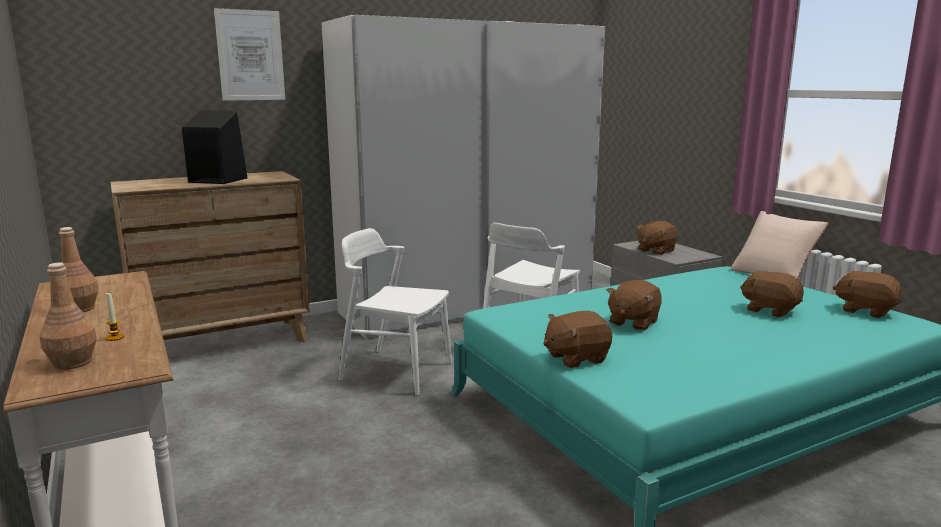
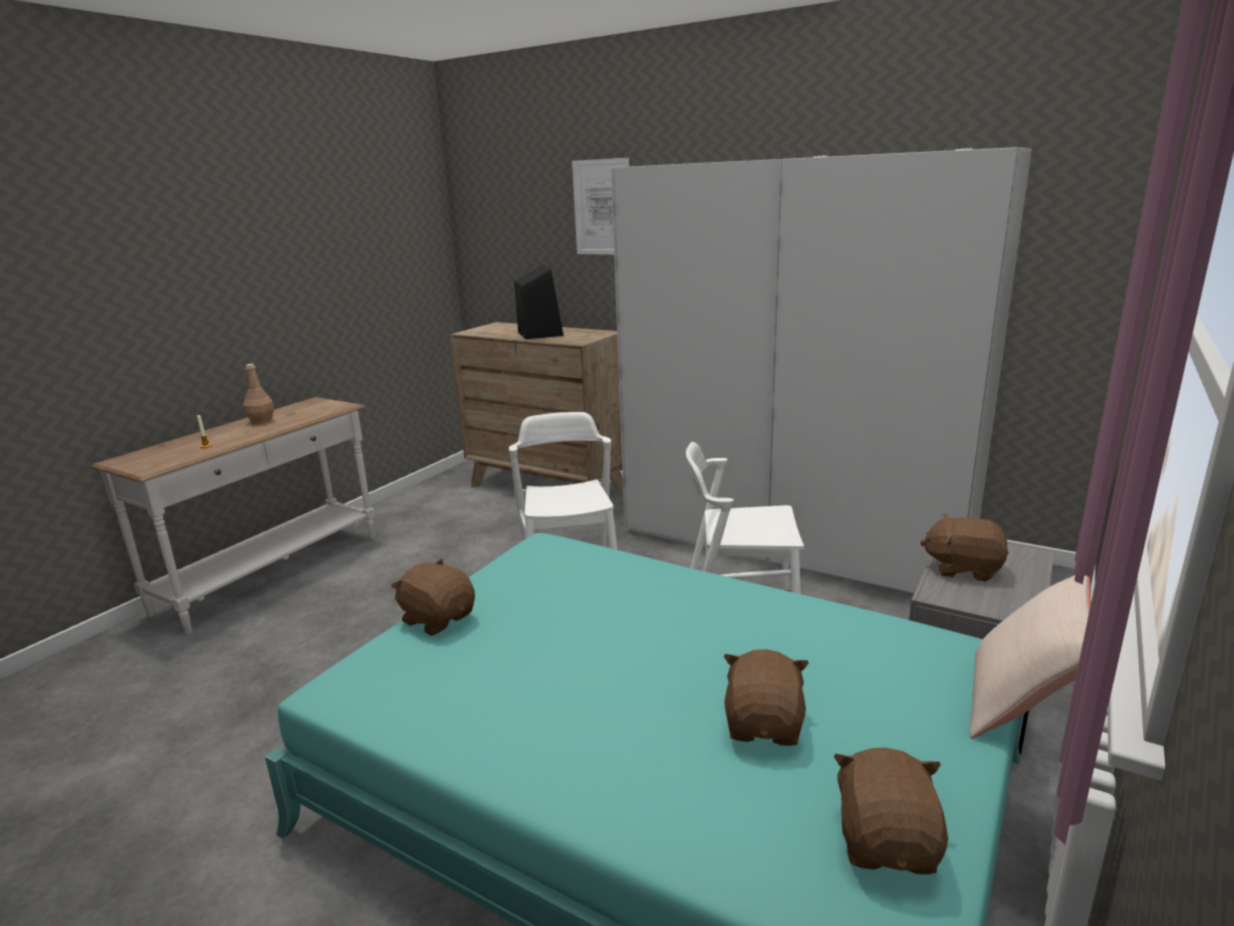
camera: 60 degrees right, 5 degrees up
(73, 362) = (158, 453): brown bottle -> none
(633, 322) = (583, 624): brown plush toy -> none

